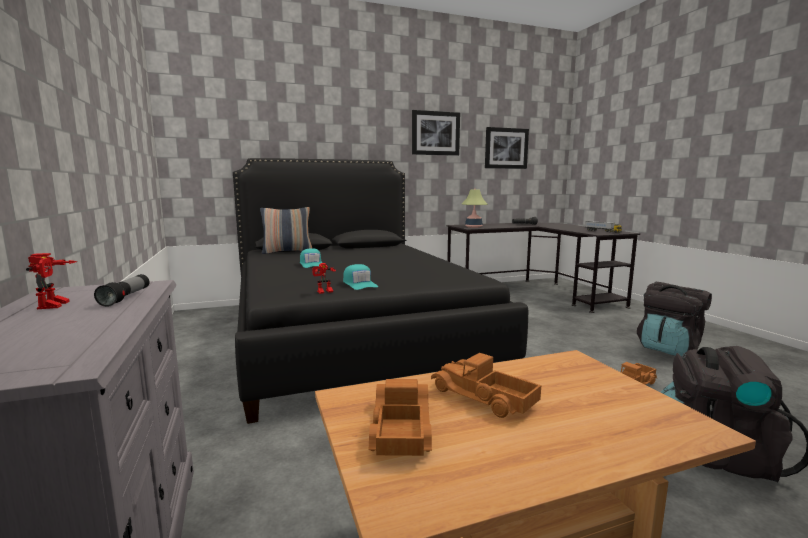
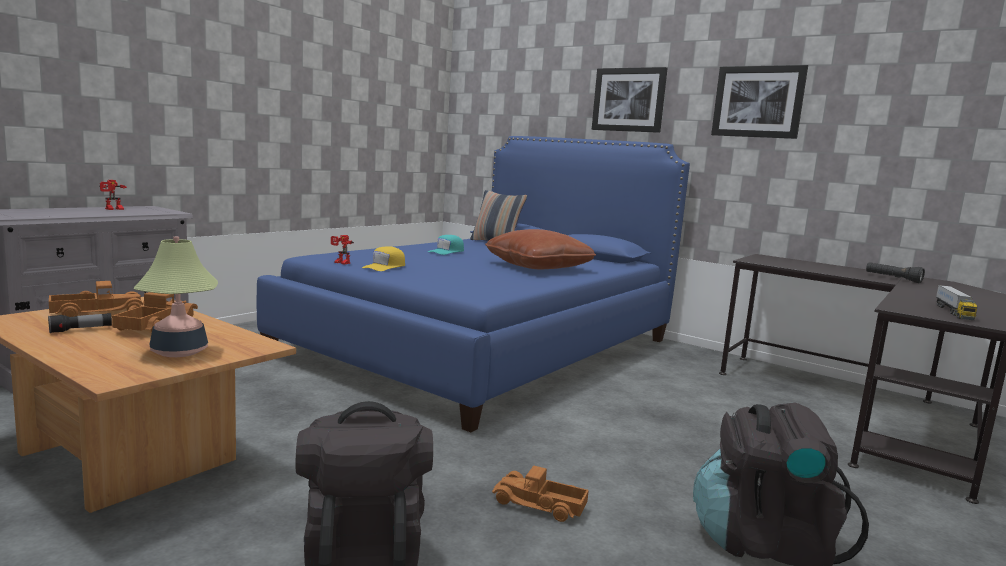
camera: 55 degrees right, 0 degrees up
(126, 298) = (135, 212): flashlight -> flashlight (81, 330)
(351, 333) = (483, 345): black bed -> blue bed
(359, 284) = (385, 267): turquoise cap -> yellow cap
(394, 258) = (538, 267): none -> brown pillow
(473, 227) = (769, 261): table lamp -> table lamp (179, 351)
(506, 148) = (911, 127): picture -> picture (628, 100)

